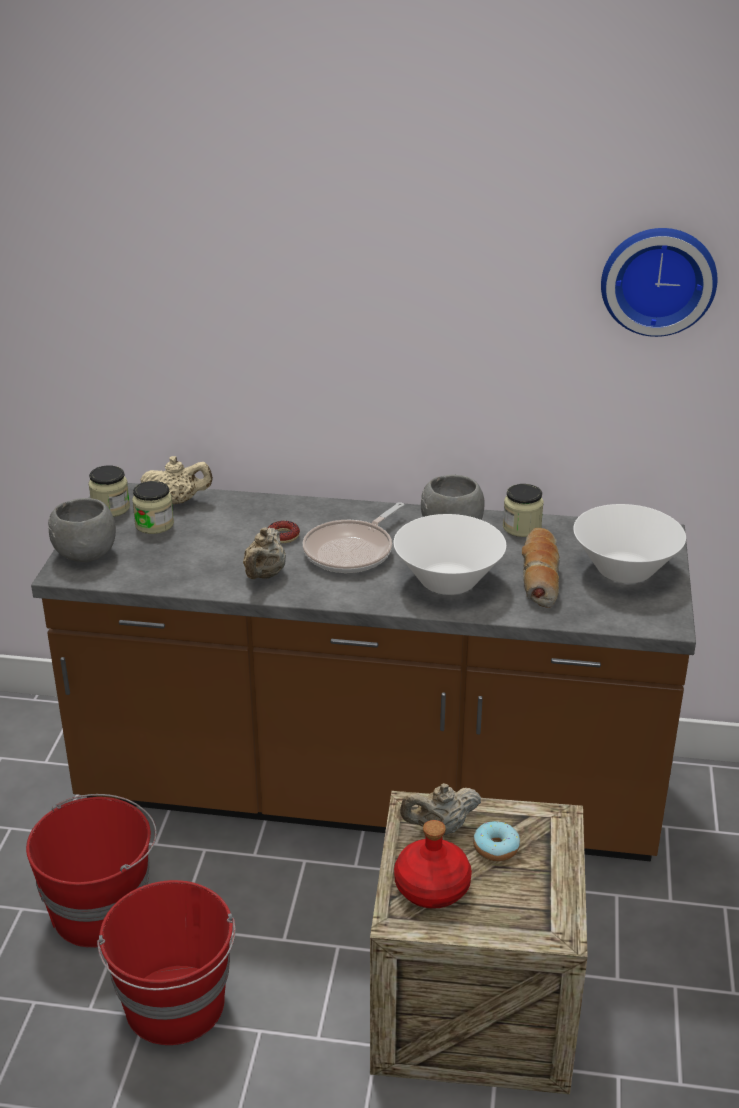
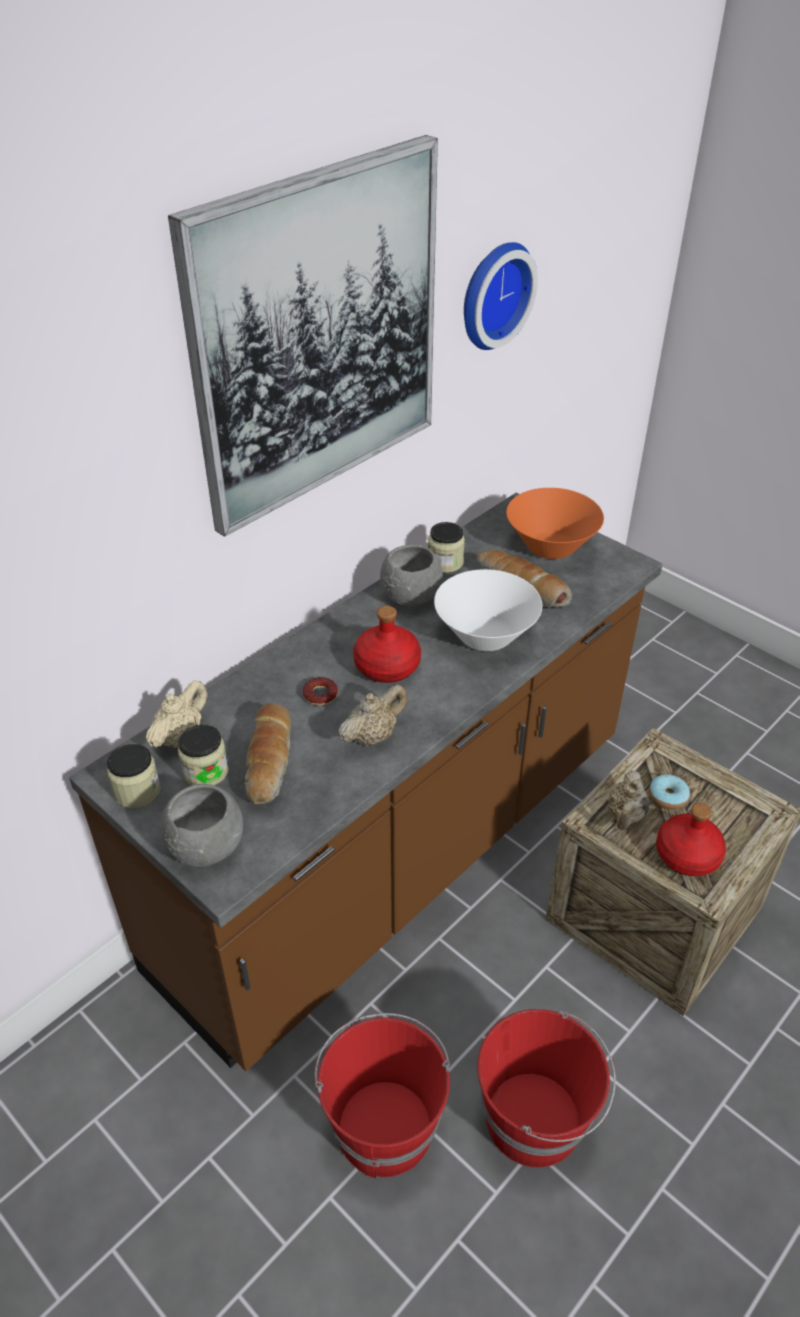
camera: 55 degrees left, 10 degrees up
(189, 545) = (270, 763): none -> bread
(264, 575) = (373, 736): beige teapot -> beige teapot turned 90 degrees counterclockwise
(352, 551) = (387, 666): frying pan -> red bottle
(406, 231) = (318, 337): none -> picture
(624, 571) = (551, 547): white bowl -> orange bowl

